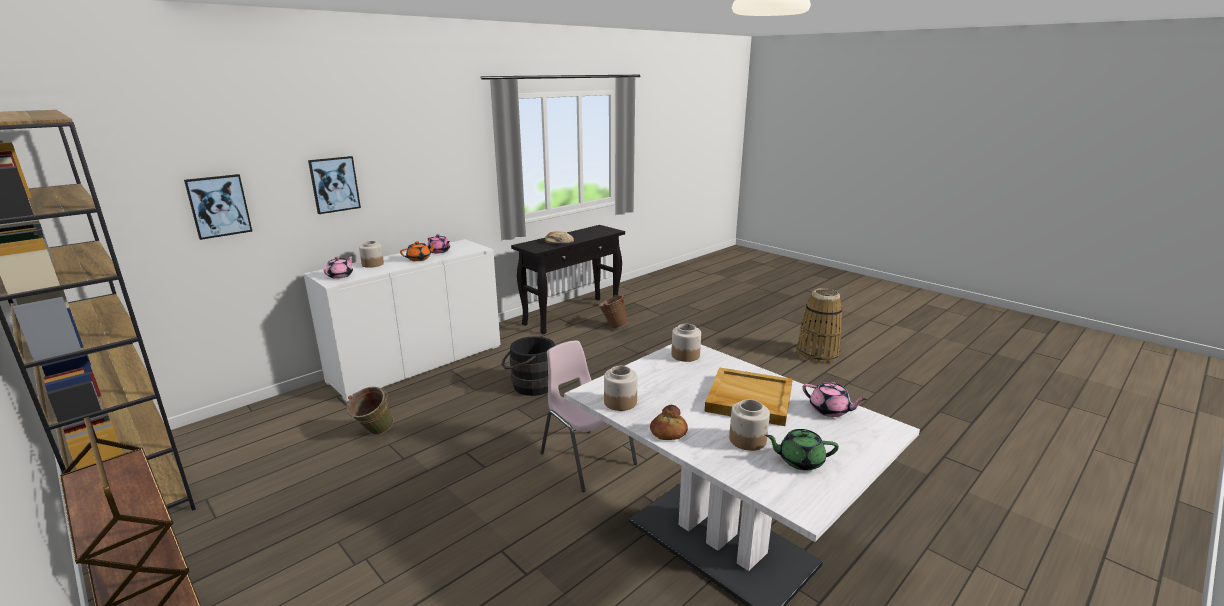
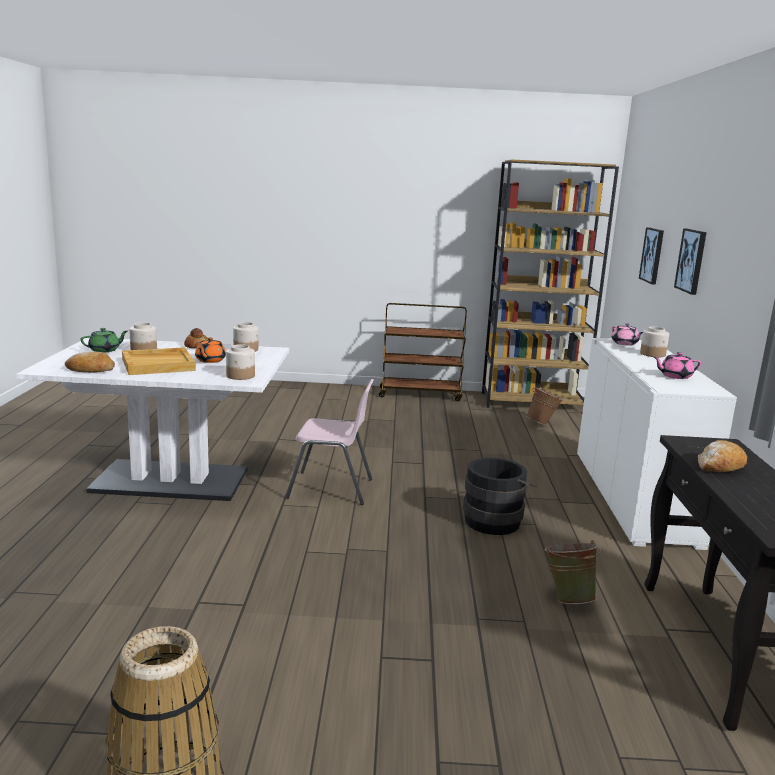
camera: 135 degrees right, 5 degrees down
(373, 433) = (505, 451): green bucket -> green bucket (568, 598)
(419, 259) = (649, 366): orange teapot -> orange teapot (210, 360)
(613, 326) = (612, 658): brown bucket -> brown bucket (543, 424)
(830, 410) = (90, 370): pink teapot -> bread

